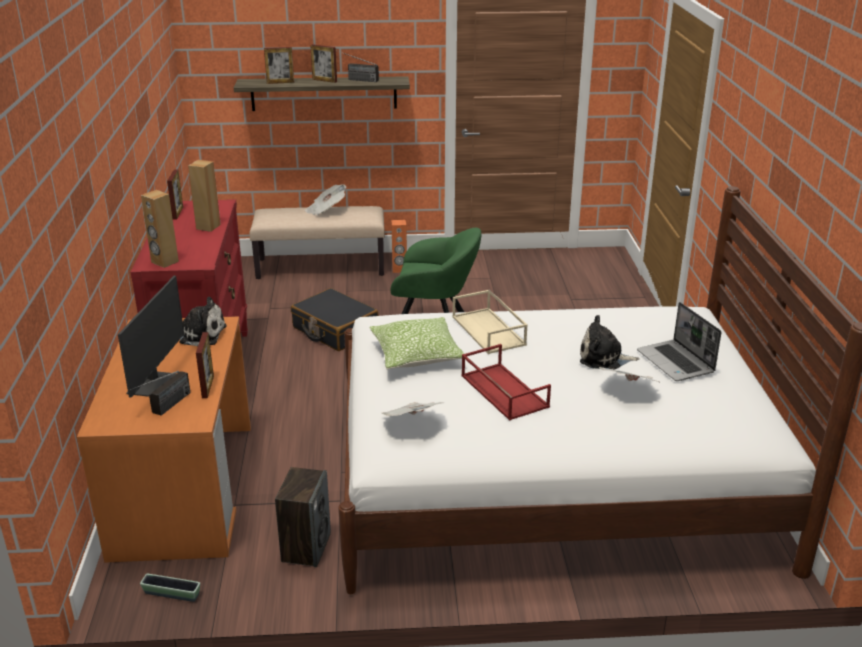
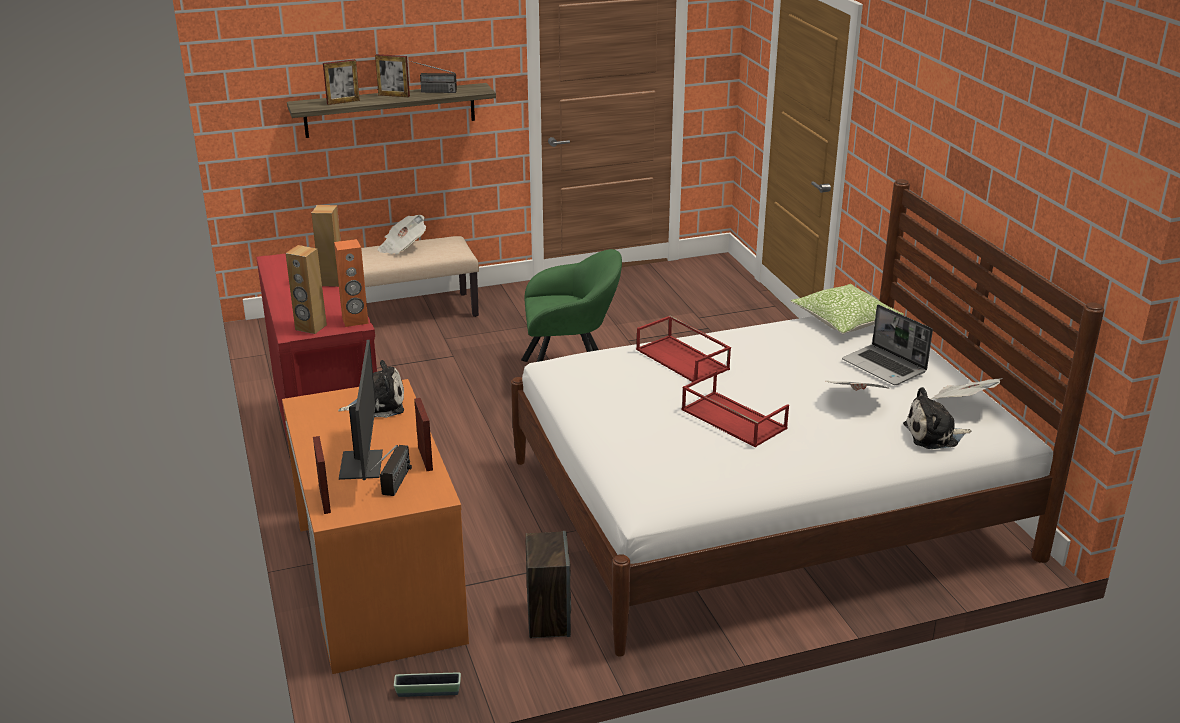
camera: 15 degrees left, 0 degrees up
(177, 213) = (283, 269): picture frame -> picture frame (324, 500)
(334, 330) = (455, 385): black suitcase -> none
(399, 269) = (493, 307): orange speaker -> orange speaker (355, 320)
(412, 423) = (659, 464): newspaper -> newspaper (963, 404)
(416, 355) = (622, 395): pillow -> pillow (845, 321)
(489, 331) = (683, 359): beige tray -> red tray
(604, 358) = (813, 372): plush toy -> plush toy (934, 435)

